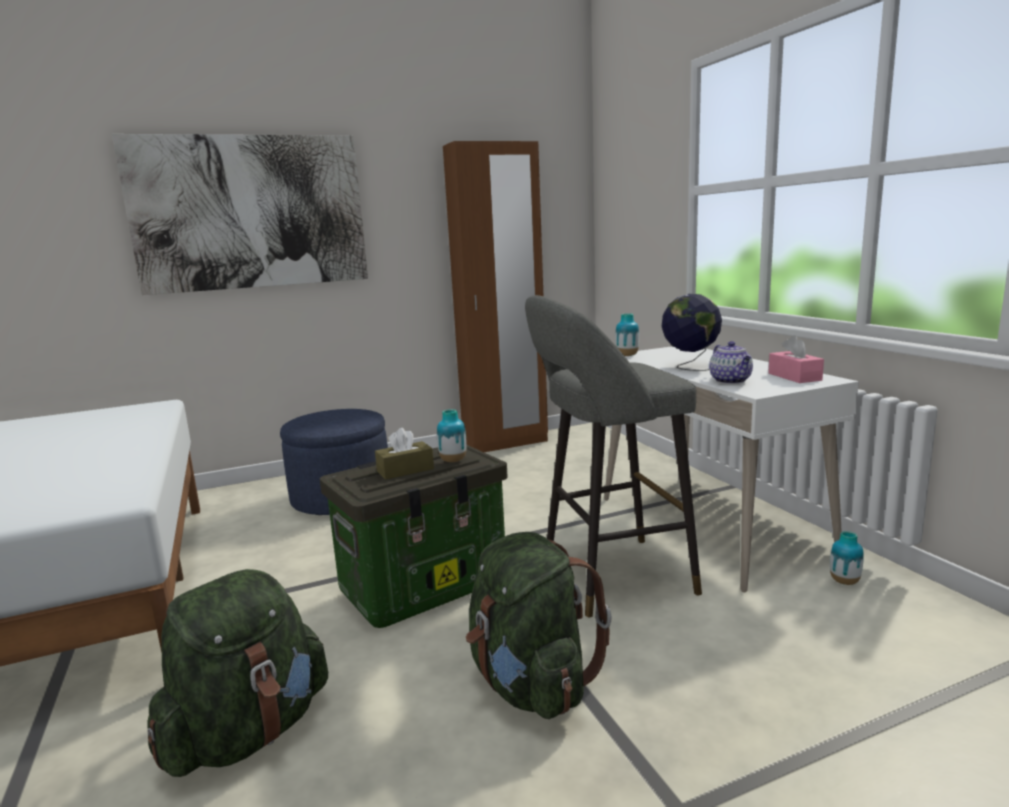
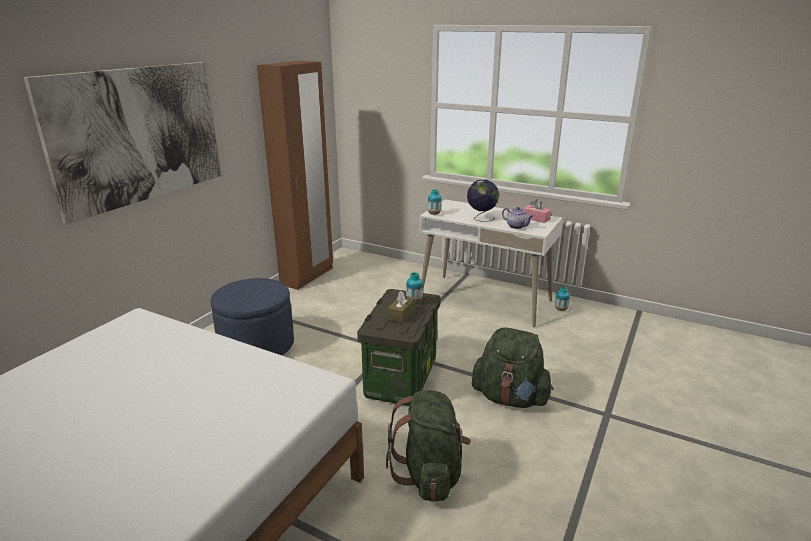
camera: 40 degrees left, 10 degrees up
(609, 577) = (476, 340): grey stool -> none

